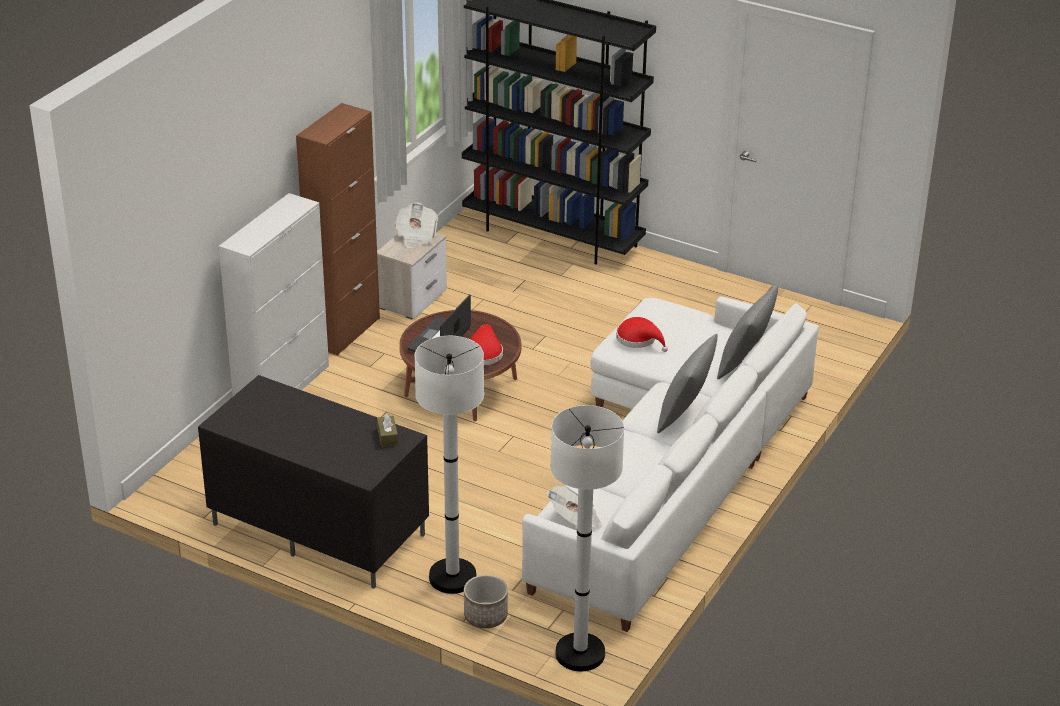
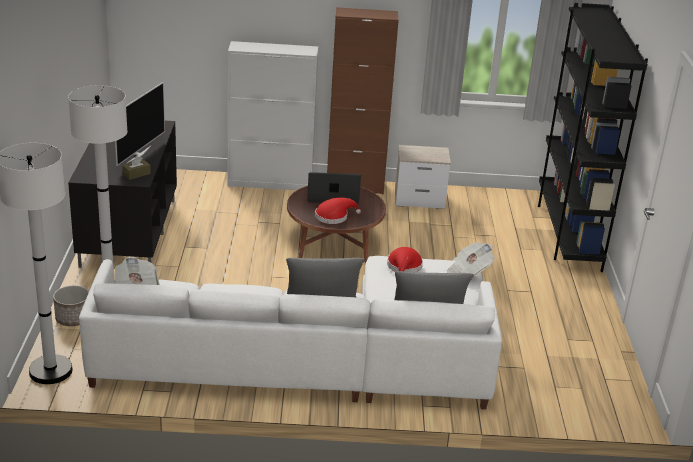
camera: 60 degrees right, 5 degrees down
(334, 423) = (138, 154): none -> television
(416, 236) = (435, 153): newspaper -> newspaper (468, 271)

